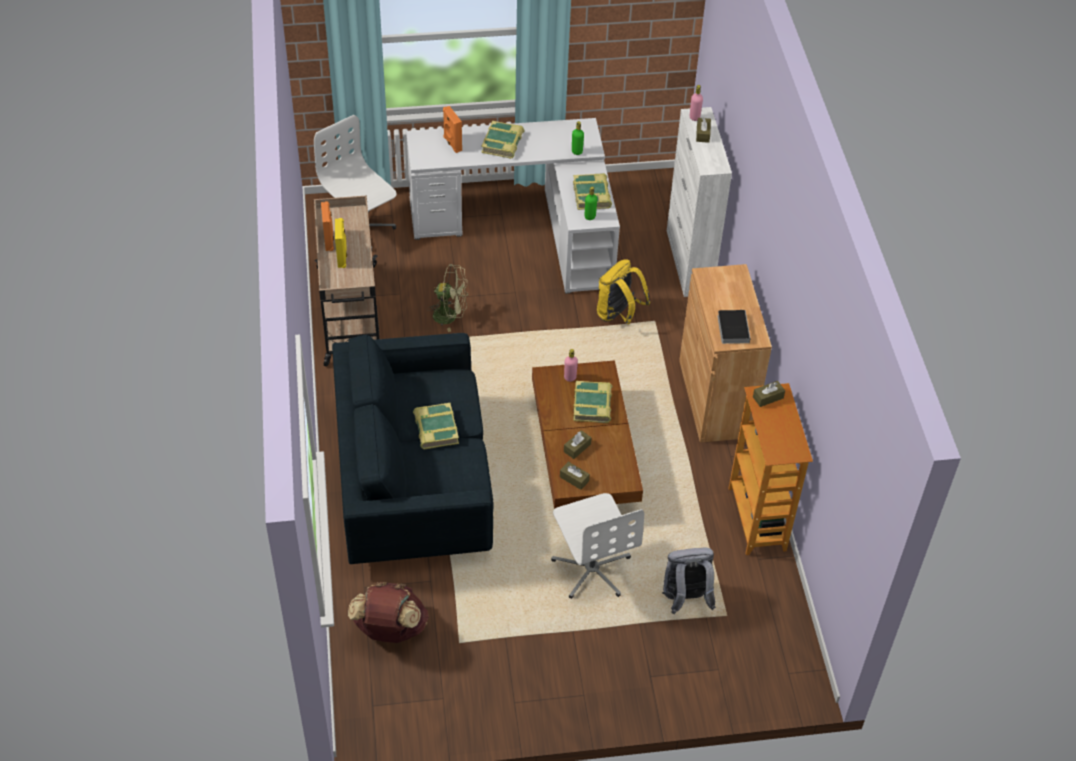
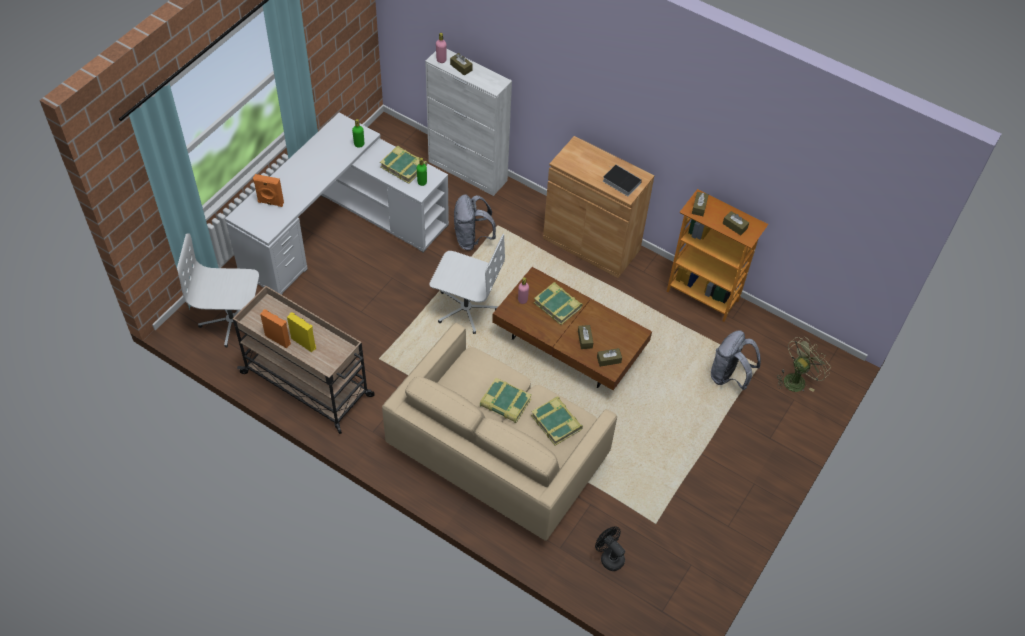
camera: 50 degrees left, 5 degrees up
(390, 630) = (609, 557): brown backpack -> black fan
(414, 482) = (498, 454): blue sofa -> beige sofa
(450, 316) = (373, 328): green fan -> green fan (797, 379)
(503, 143) = (304, 175): book -> book (556, 422)
(592, 569) = (663, 407): white office chair -> white office chair (466, 308)
(618, 315) = (472, 239): yellow backpack -> grey backpack
(777, 437) = (734, 226): none -> brown tissue box

